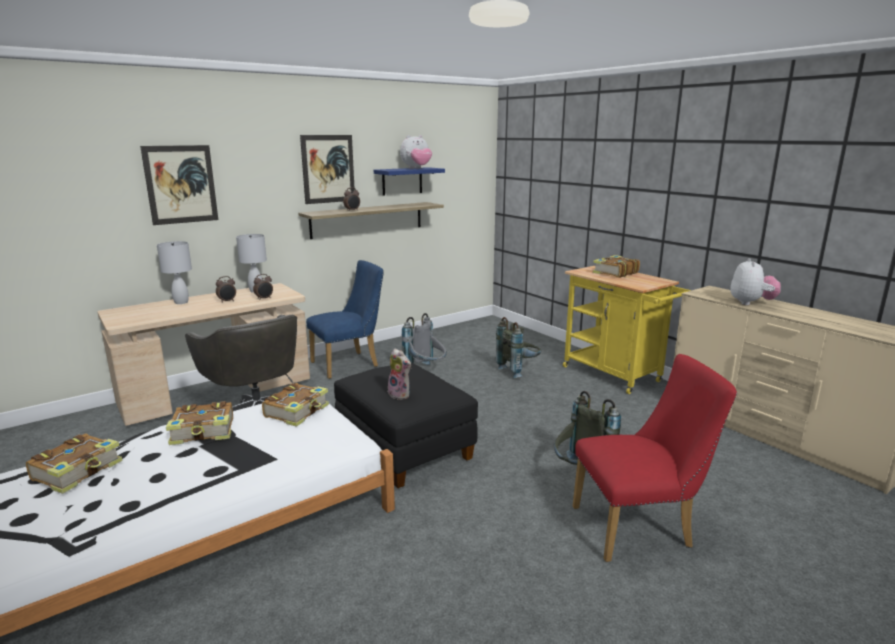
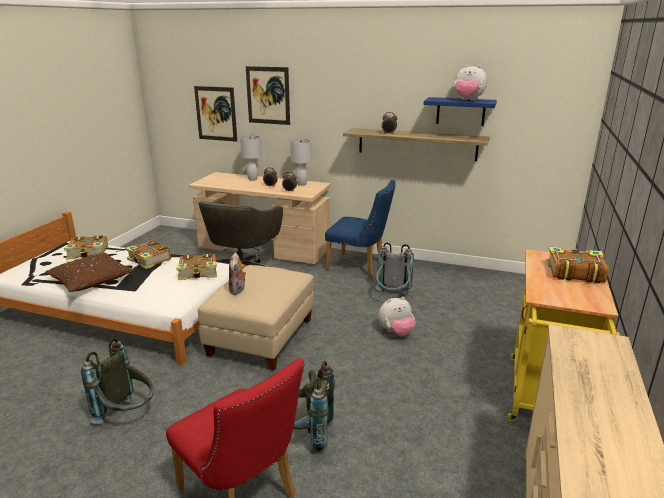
camera: 55 degrees right, 5 degrees up
(181, 485) = (91, 280): none -> brown pillow
(328, 169) = (382, 93): picture -> picture (216, 113)
(404, 449) = (261, 337): black ottoman -> beige ottoman
(519, 371) = (460, 338): grey backpack -> grey backpack (128, 415)
(751, 303) = (585, 379): plush toy -> plush toy (396, 332)

